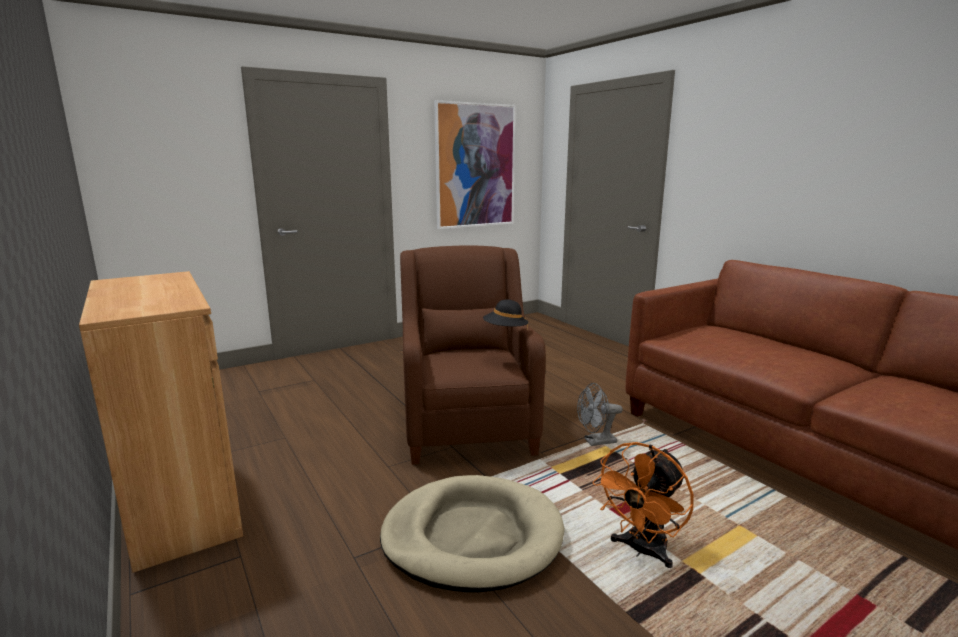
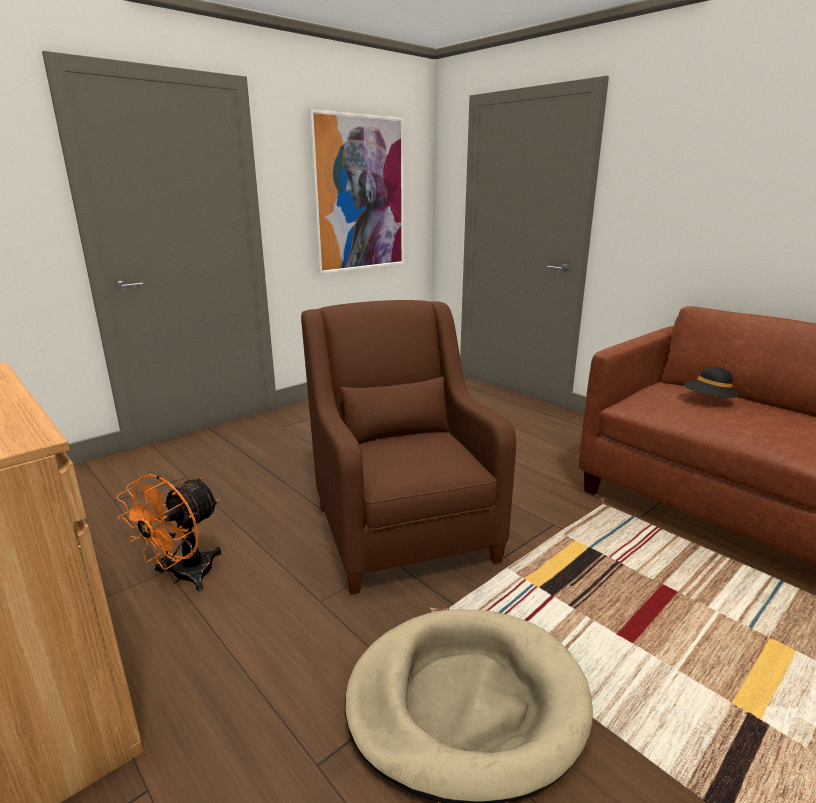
camera: 10 degrees left, 5 degrees up
(505, 331) = (458, 413): black hat -> black hat (709, 401)
(596, 442) = (561, 535): grey fan -> none
(642, 551) = (679, 693): orange fan -> orange fan (184, 577)

